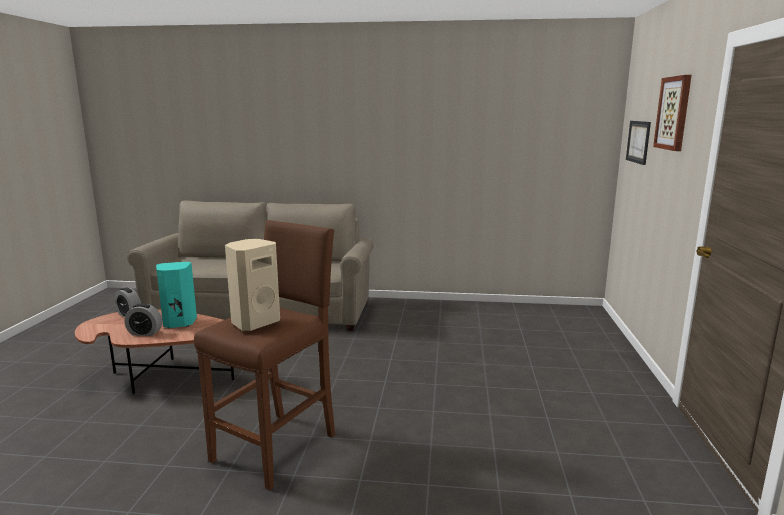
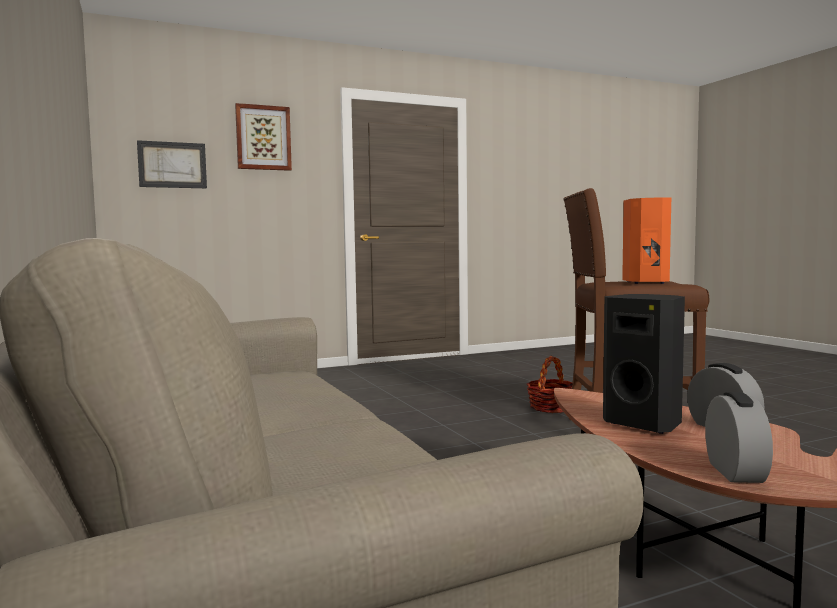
camera: 120 degrees left, 10 degrees down
(179, 323) = (644, 424): turquoise speaker -> black speaker
(254, 322) = (647, 282): beige speaker -> orange speaker
(374, 443) = (551, 407): none -> basket

